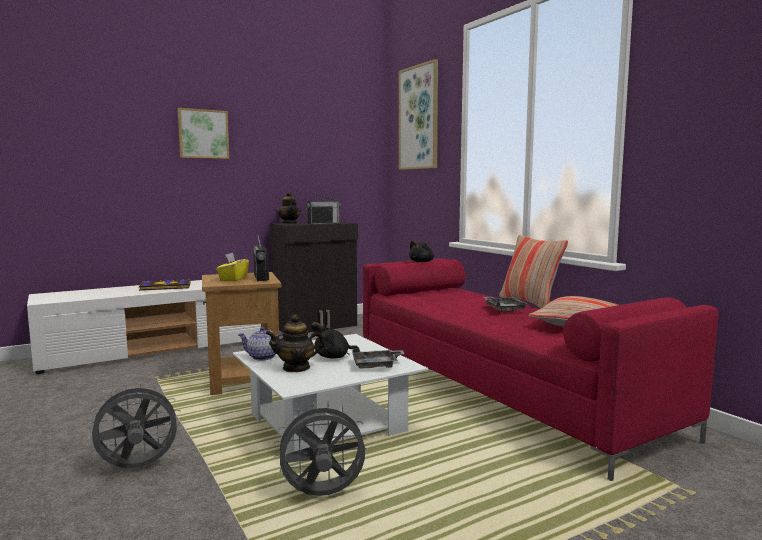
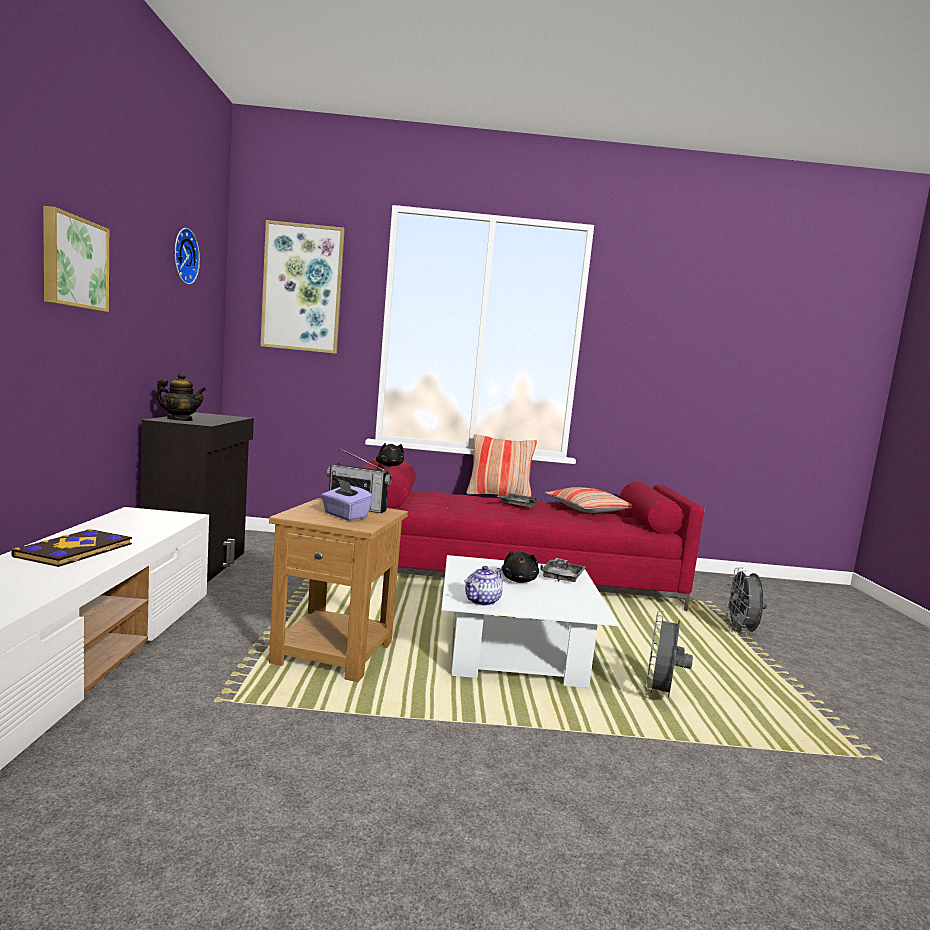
camera: 60 degrees left, 0 degrees up
(138, 468) = (538, 773): grey fan -> grey fan (740, 632)
(233, 279) = (345, 516): yellow tissue box -> purple tissue box
(296, 368) = (537, 599): teapot -> none
(319, 114) = (182, 256): none -> wall clock
(323, 223) = (227, 420): radio -> none

